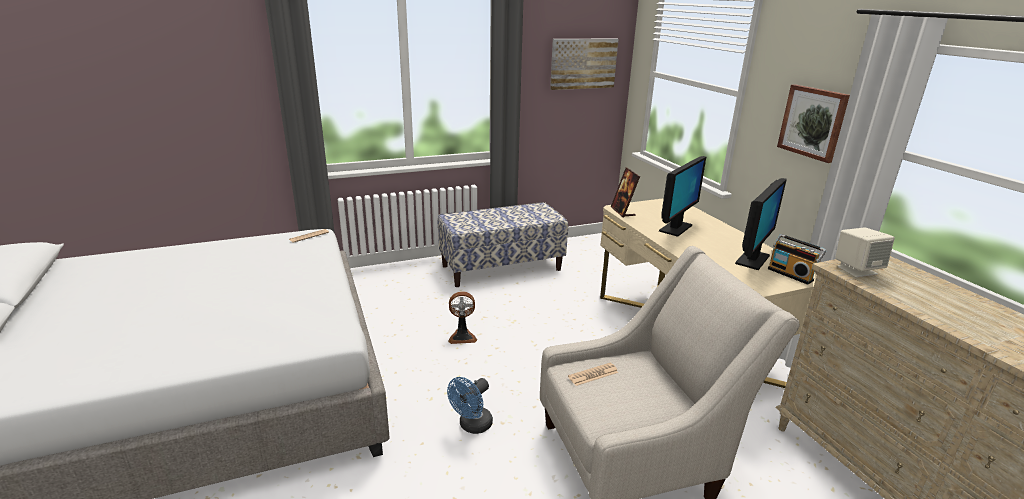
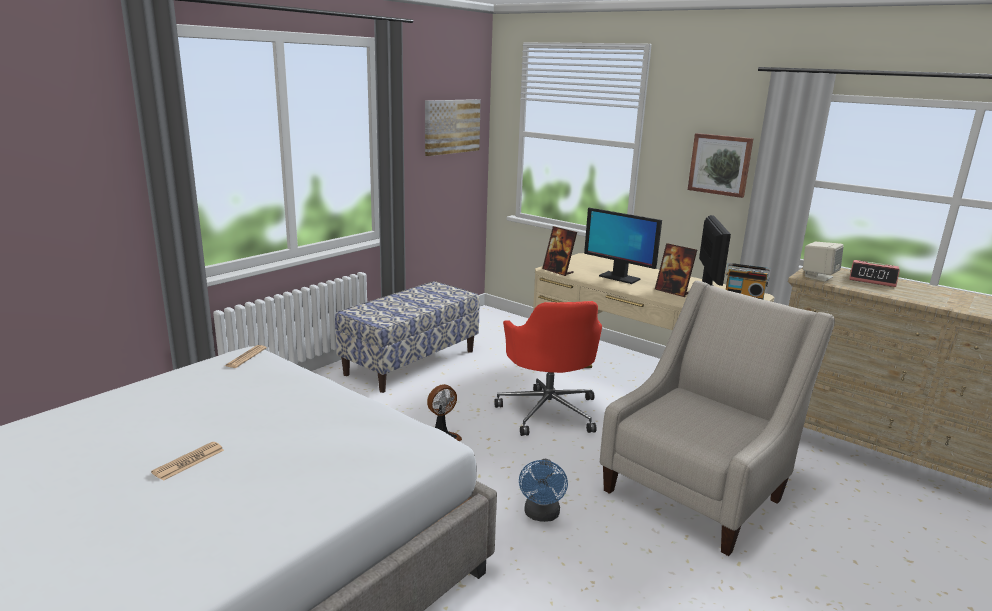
camera: 30 degrees left, 5 degrees down
(571, 339) = (548, 411): none -> red office chair
(593, 375) = (664, 417): newspaper -> newspaper (189, 461)
(675, 228) = (619, 278): monitor -> monitor turned 120 degrees clockwise
(712, 253) = (672, 292): none -> picture frame
(932, 289) = (872, 280): none -> alarm clock

